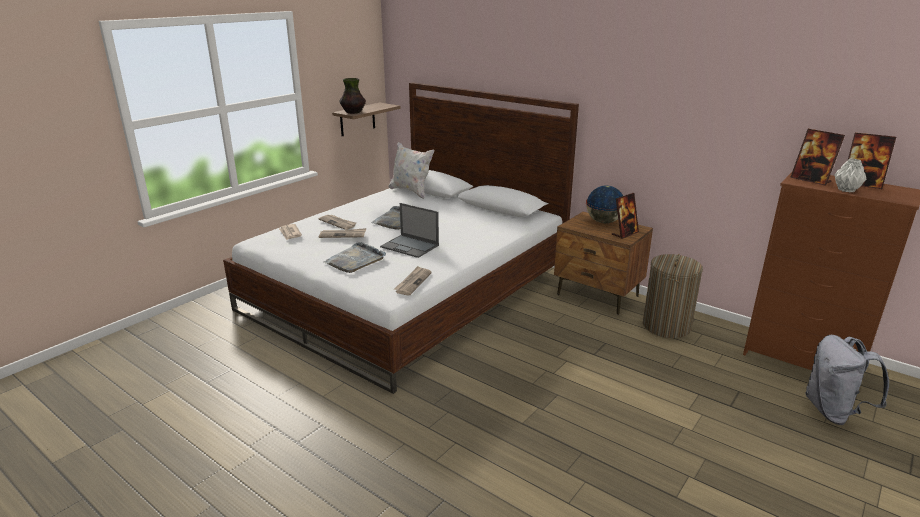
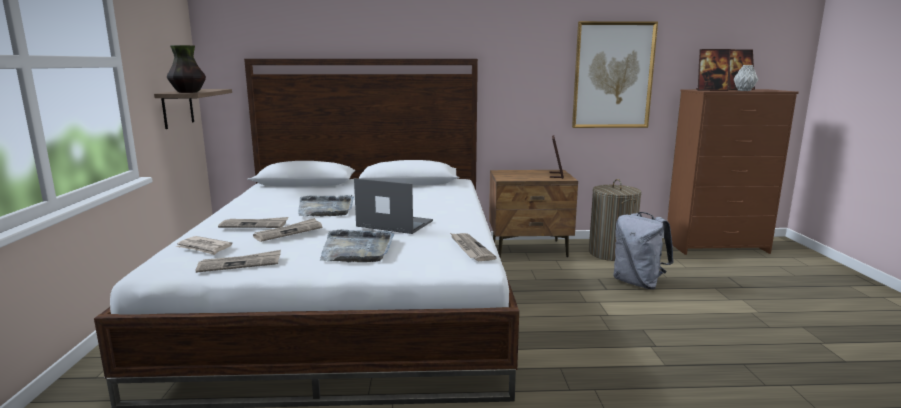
camera: 40 degrees left, 10 degrees down
(289, 250) = (240, 264): none -> newspaper
(410, 246) = (394, 224): laptop -> laptop turned 150 degrees counterclockwise
(411, 191) = (284, 187): white pillow -> none
(603, 222) = (523, 172): globe -> none
(717, 140) = (613, 75): none -> picture
(833, 412) = (786, 268): grey backpack -> grey backpack (638, 283)

